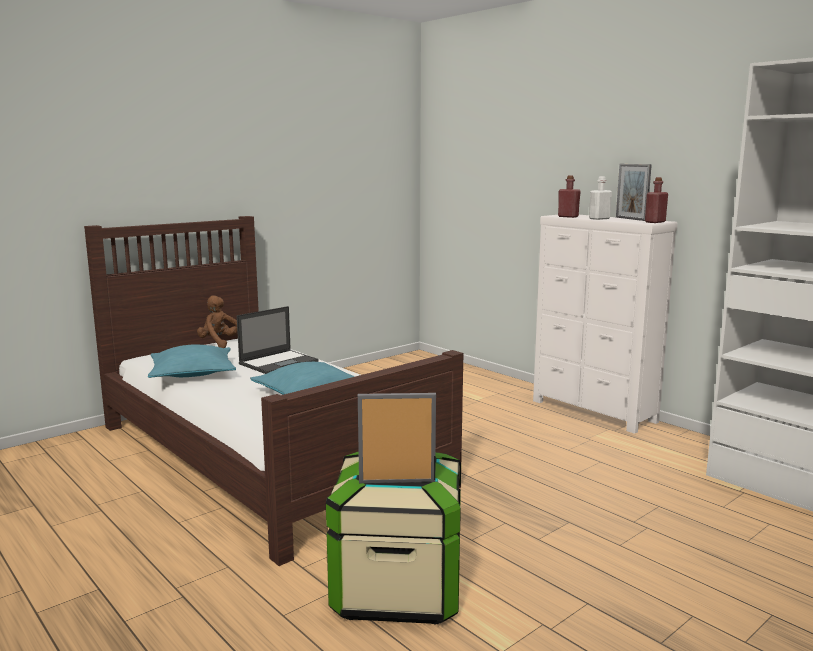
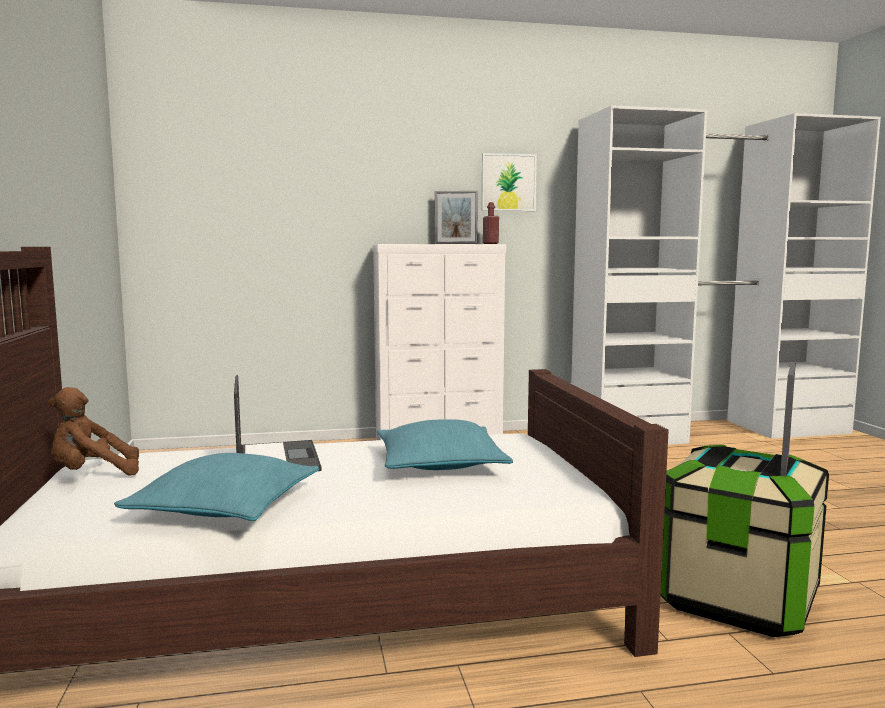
camera: 60 degrees left, 5 degrees down
(568, 216) = (405, 243): red bottle -> none
(599, 219) = (439, 243): white bottle -> none
(702, 152) = (508, 182): none -> picture

